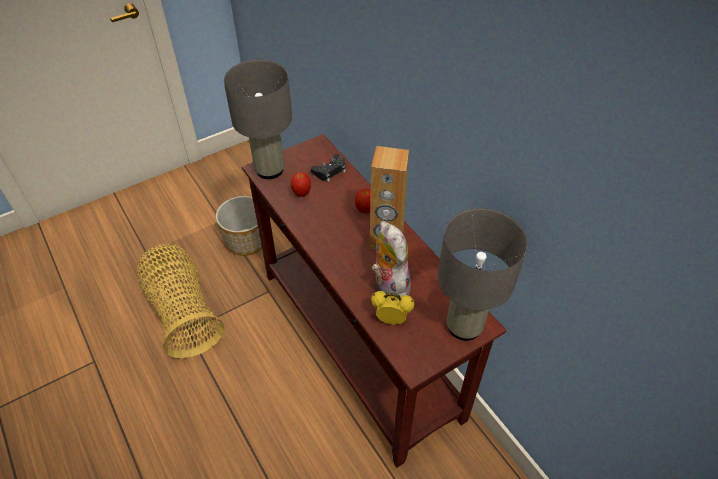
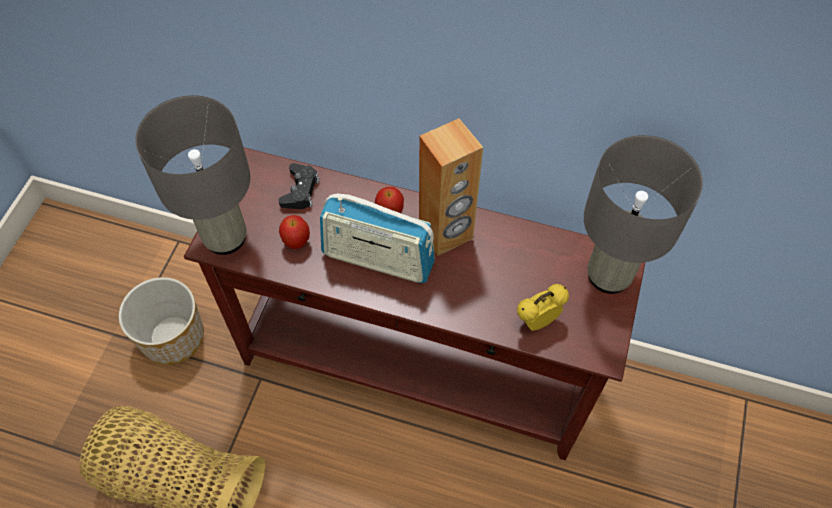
camera: 40 degrees left, 10 degrees up
(334, 228) = (378, 259): none -> radio
(388, 286) = (499, 286): plush toy -> none

